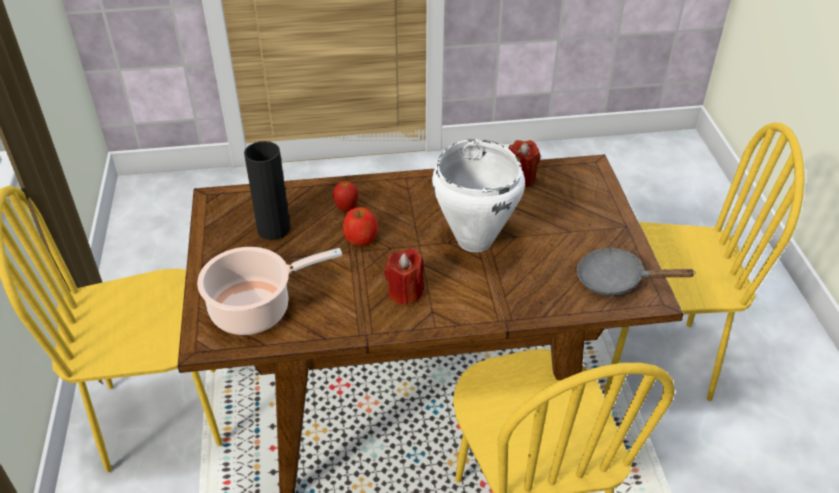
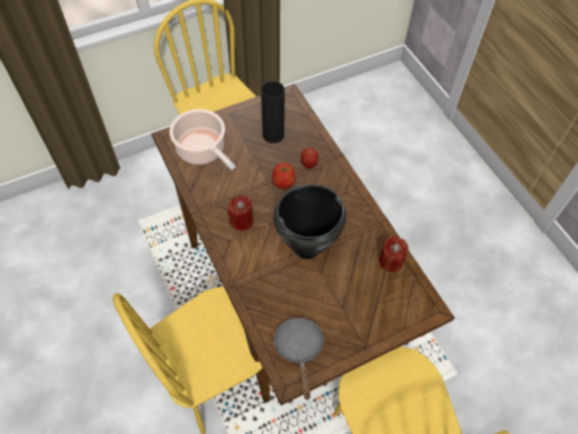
camera: 70 degrees right, 15 degrees up
(474, 241) = (306, 247): white cooking pot -> black cooking pot

